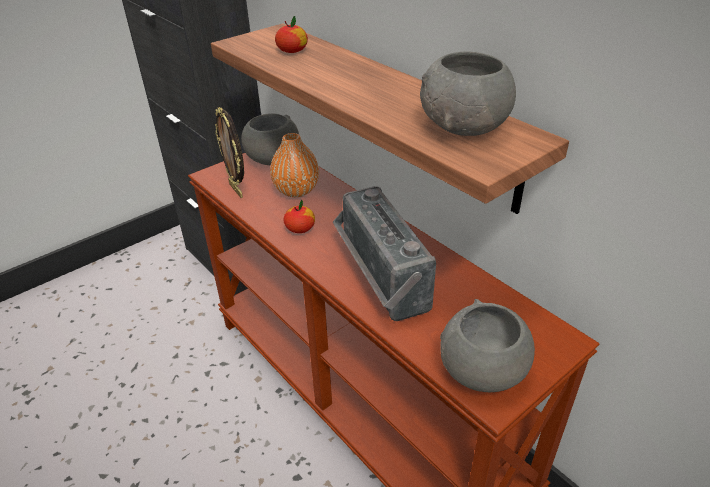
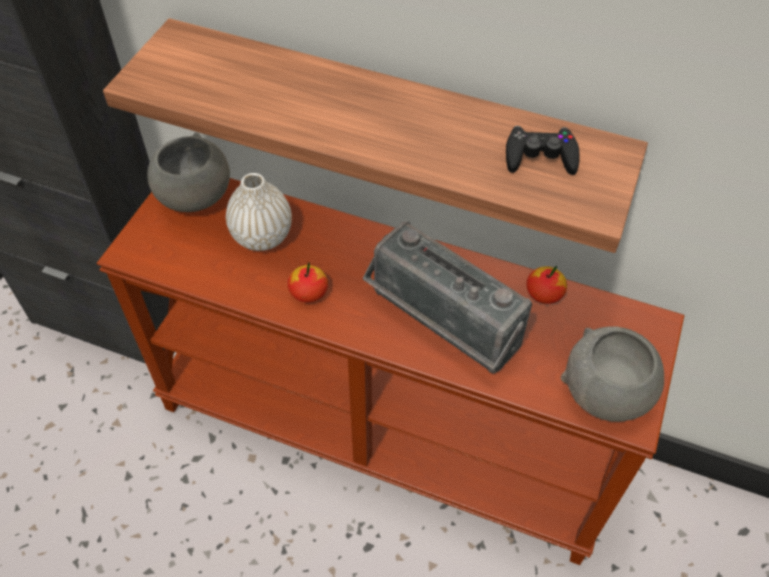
camera: 30 degrees left, 15 degrees up
(237, 190) = (186, 264): picture frame -> none
(292, 51) = (235, 76): apple -> apple (544, 293)
(296, 190) = (262, 236): orange vase -> white vase
(465, 127) = (540, 157): grey bowl -> black game controller

